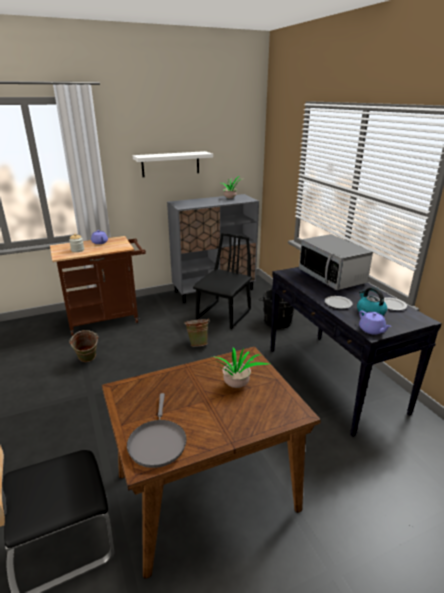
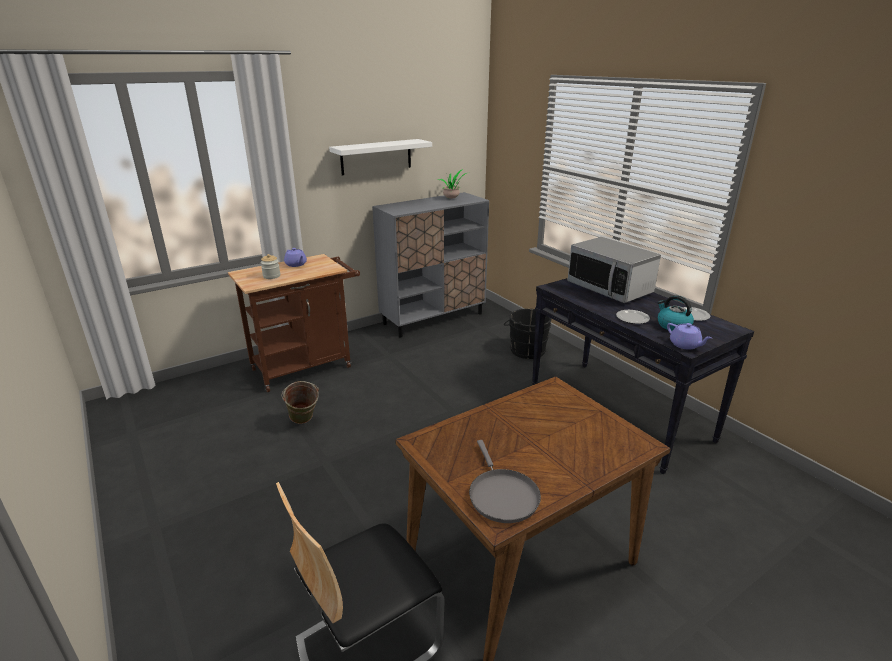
camera: 10 degrees left, 0 degrees up
(198, 343) = (439, 386): green bucket -> none
(224, 315) = (458, 348): black chair -> none
(236, 387) = (559, 424): potted plant -> none

